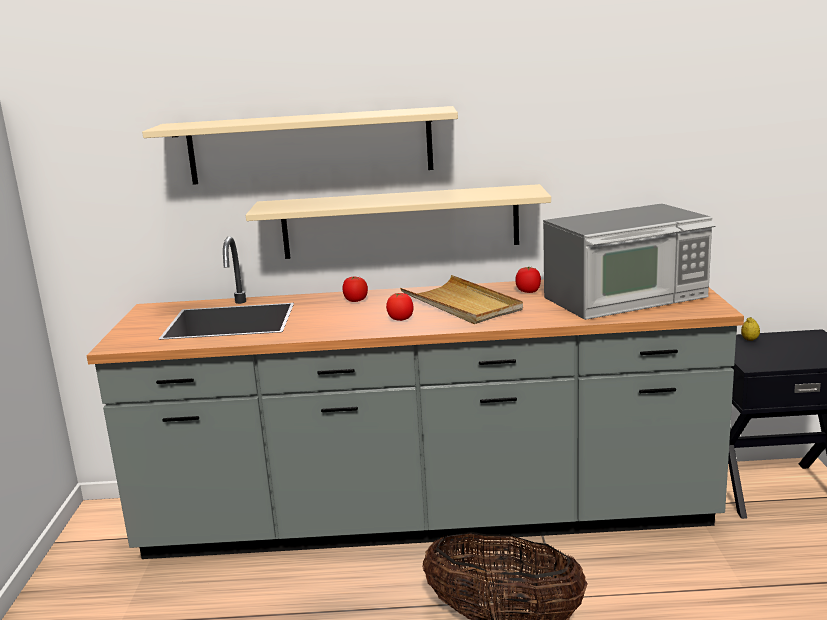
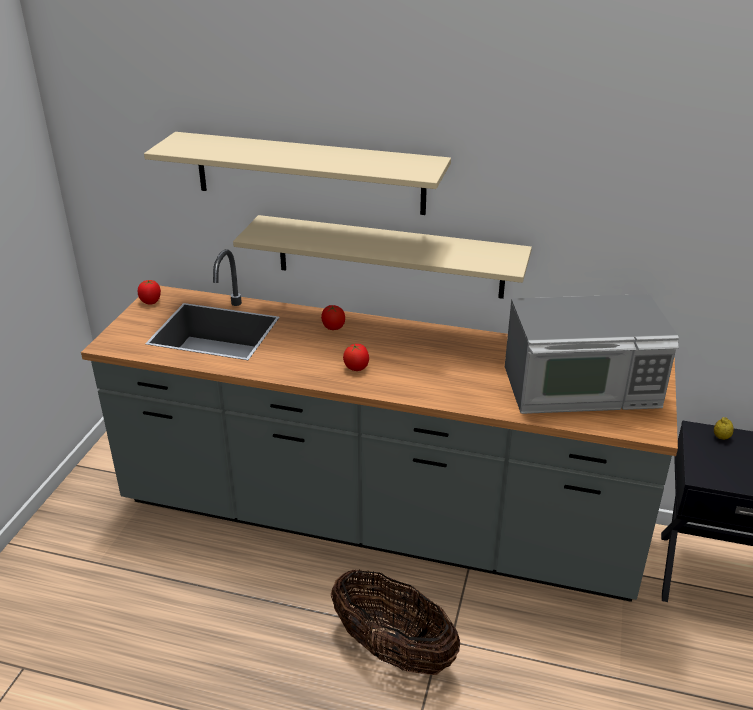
camera: 15 degrees right, 15 degrees up
(461, 304) = (423, 358): beige tray -> none
(528, 291) = (495, 353): tomato -> tomato (151, 302)

